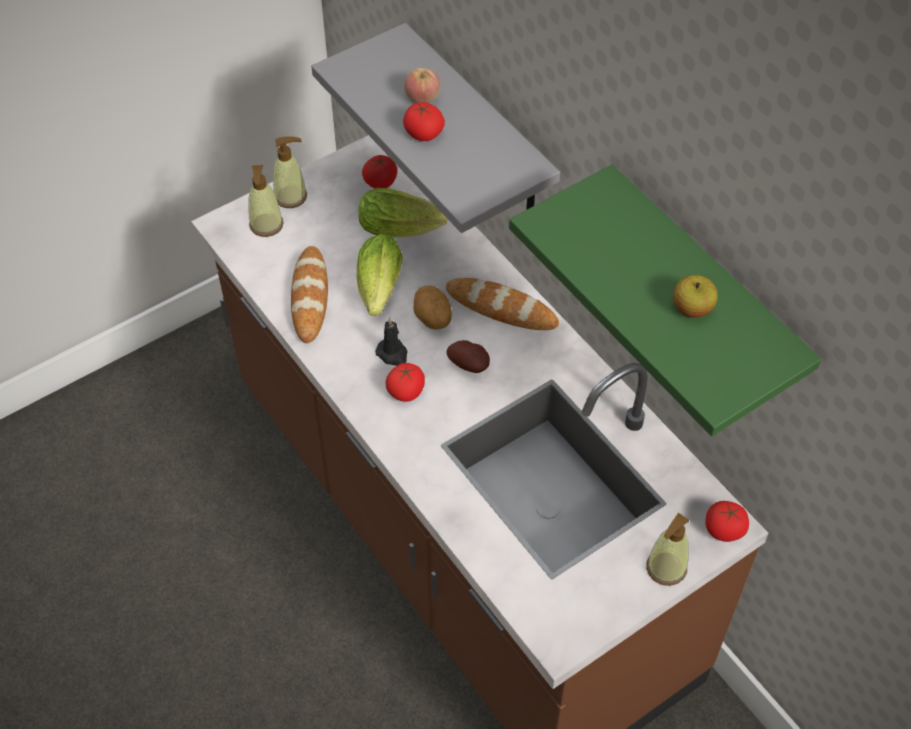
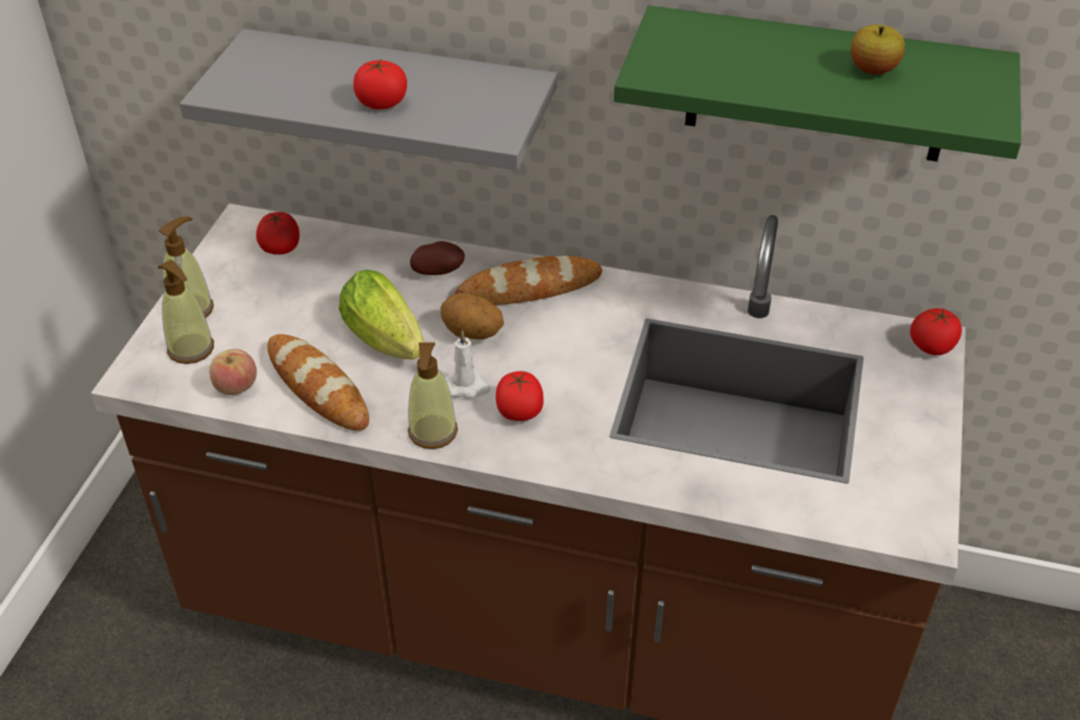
camera: 40 degrees left, 10 degrees down
(393, 354) = (467, 387): black candle -> white candle
(404, 228) = (352, 274): lettuce -> none
(422, 98) = (342, 76): apple -> apple (236, 387)
(470, 365) = (556, 351): potato -> potato (439, 271)
(666, 568) = (927, 407): soap dispenser -> soap dispenser (432, 432)

